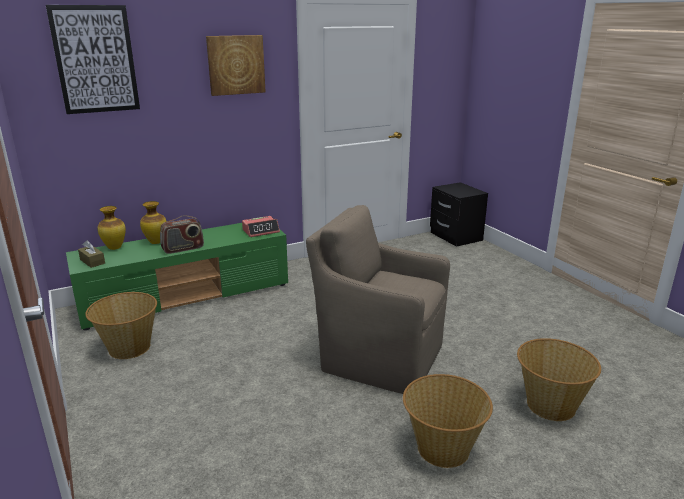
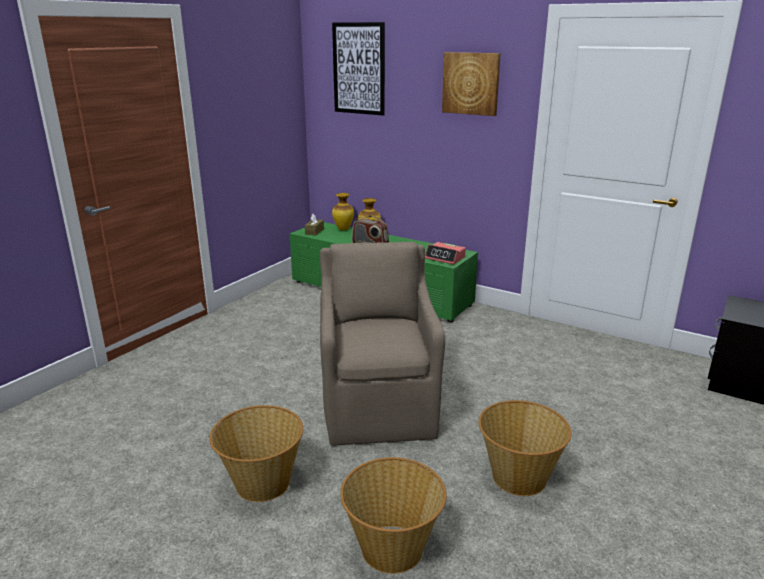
camera: 60 degrees right, 0 degrees up
(129, 347) = (290, 302): basket -> basket (518, 477)

